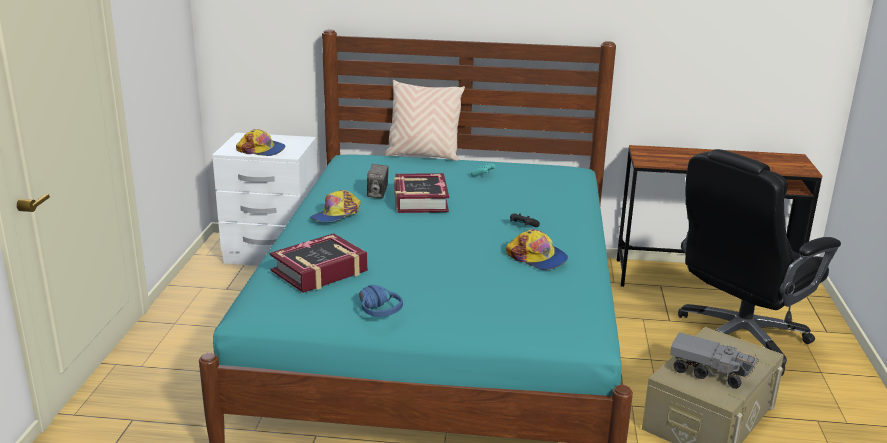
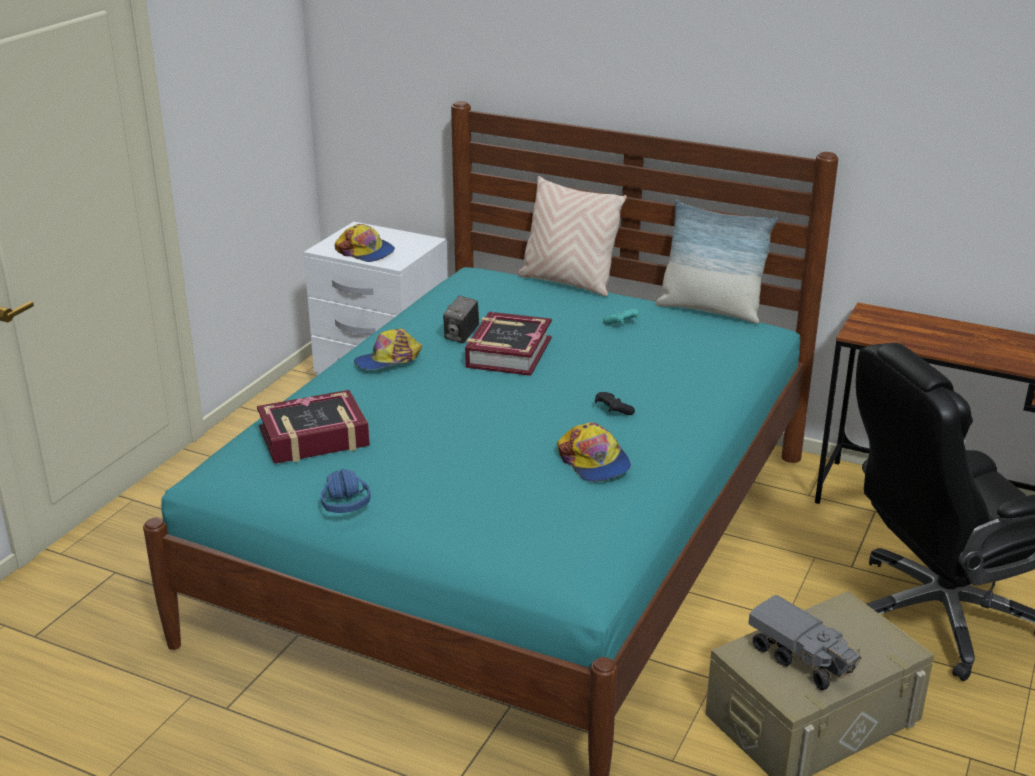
camera: 20 degrees right, 5 degrees up
(532, 162) = (710, 310): none -> pillow

